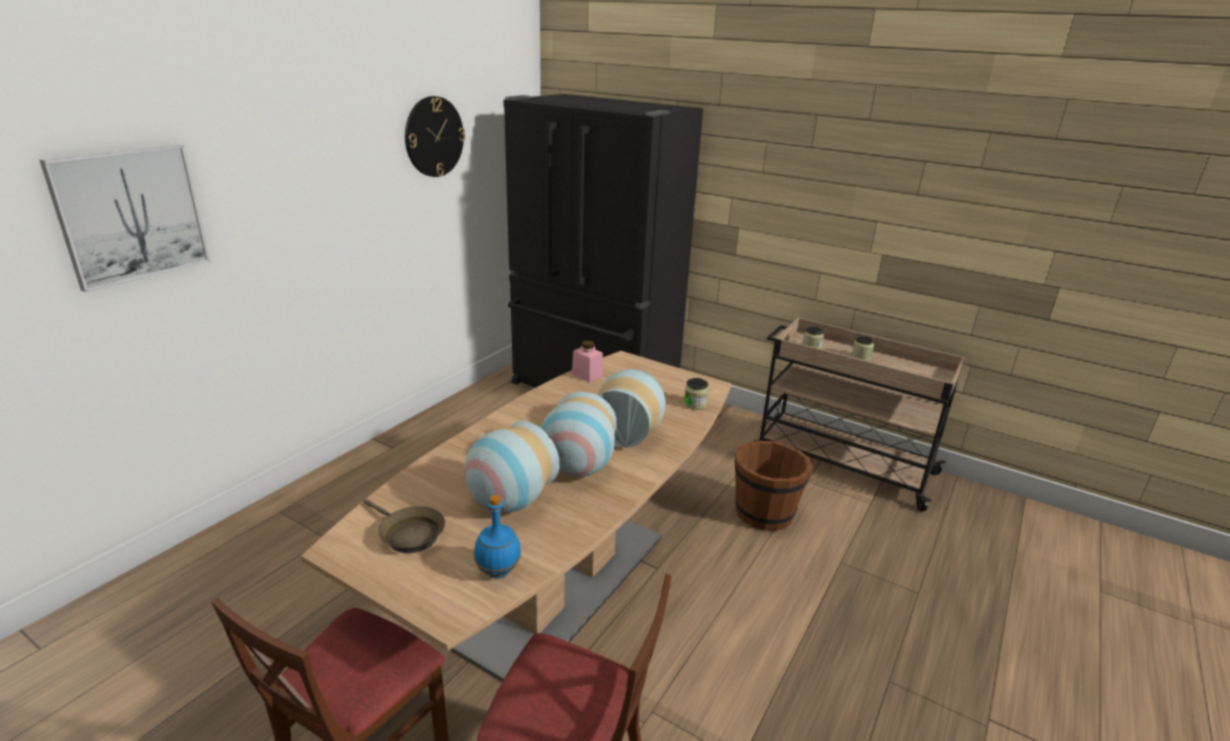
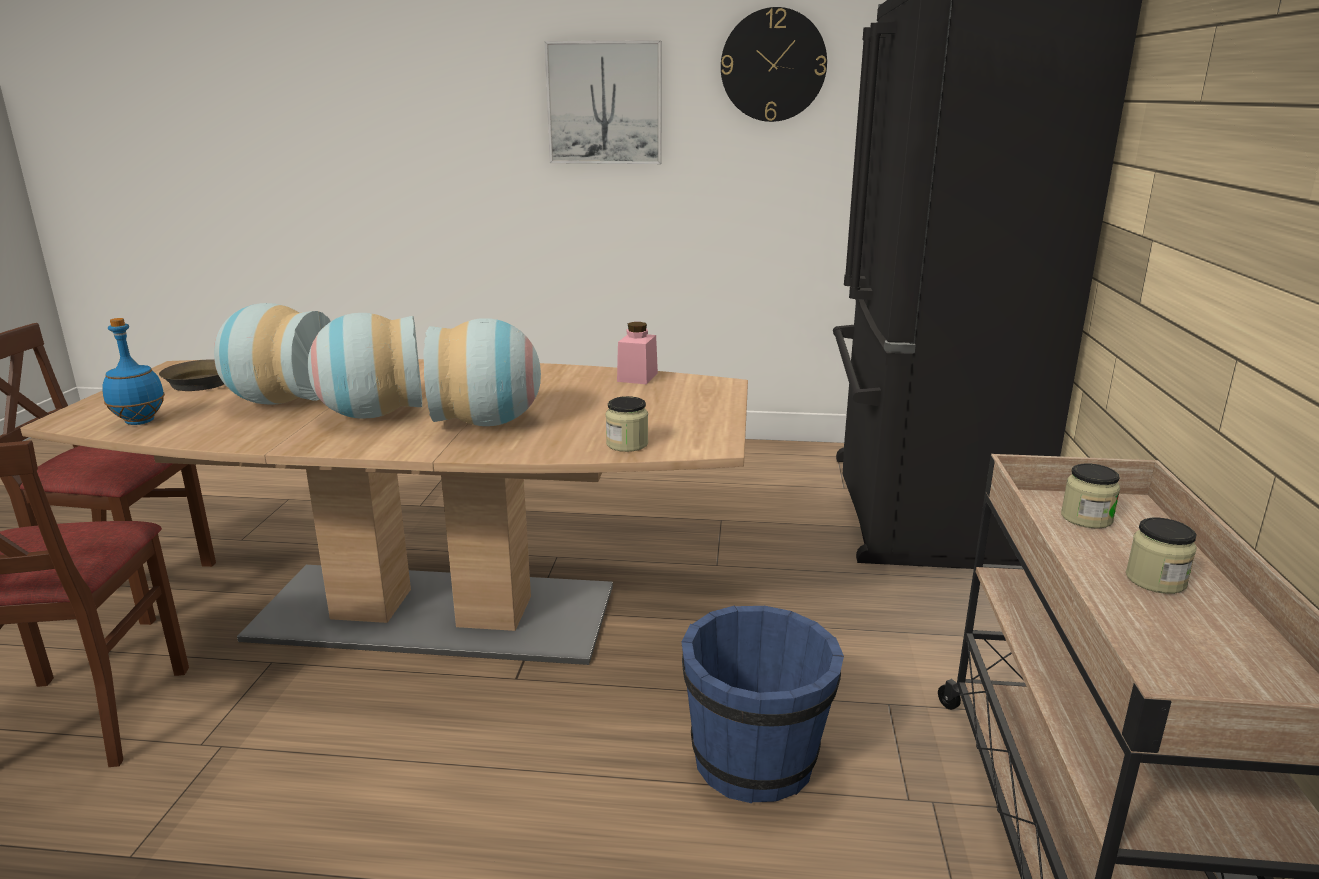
camera: 65 degrees right, 5 degrees down
(131, 215) = (392, 99): picture -> picture (605, 103)
(764, 513) = (756, 761): brown bucket -> blue bucket

